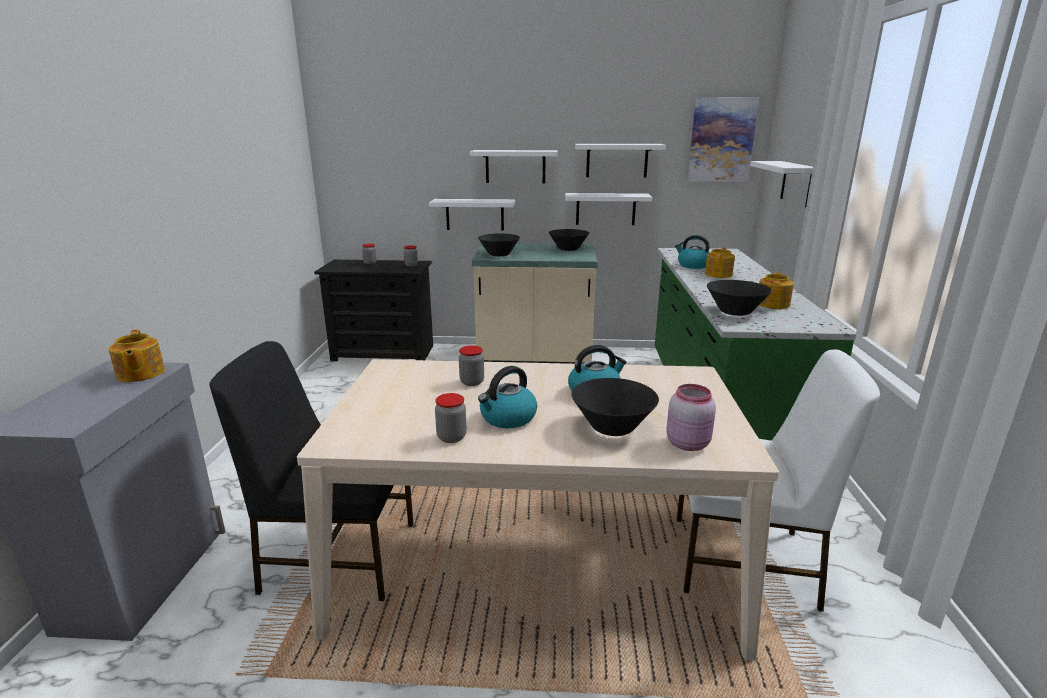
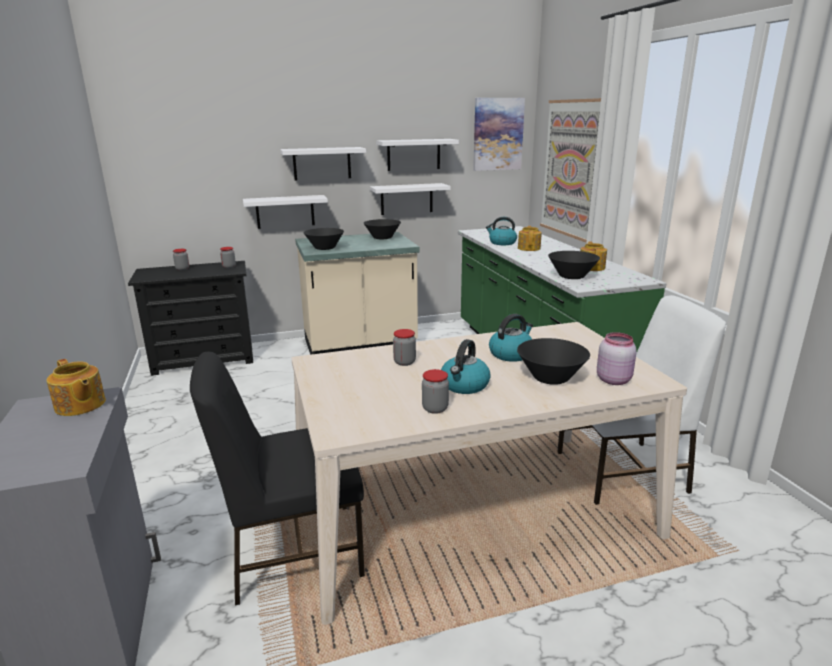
camera: 20 degrees left, 0 degrees up
(796, 183) = (571, 169): white shelf -> picture

